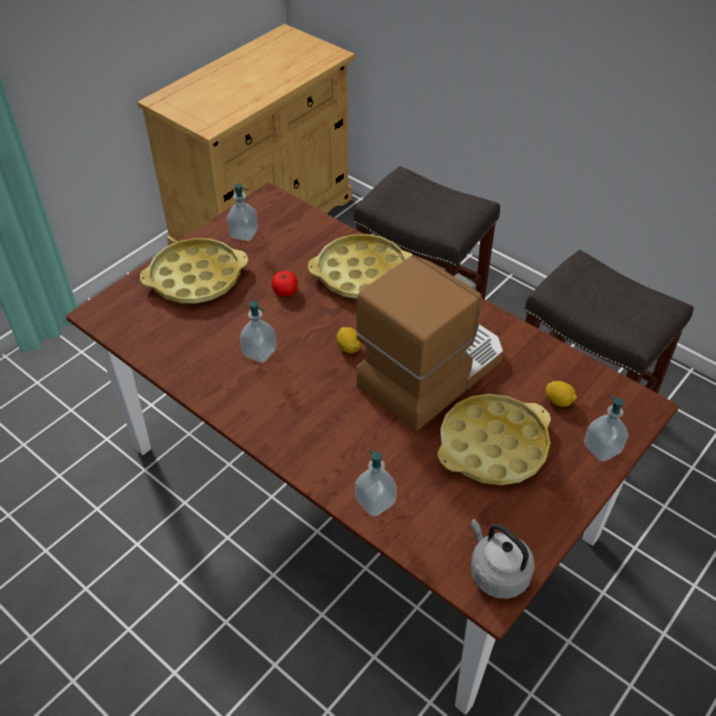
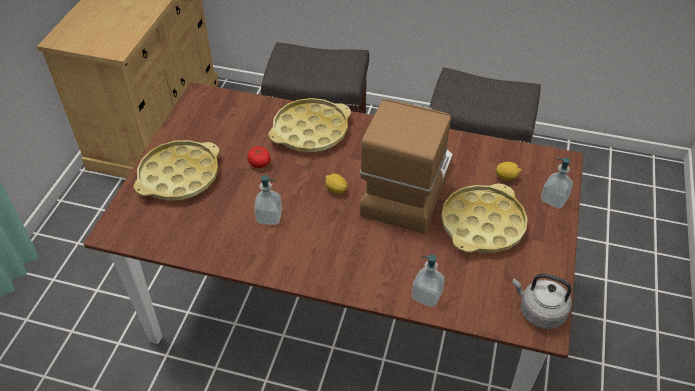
camera: 25 degrees left, 0 degrees up
(244, 233) = (197, 128): soap dispenser -> none

